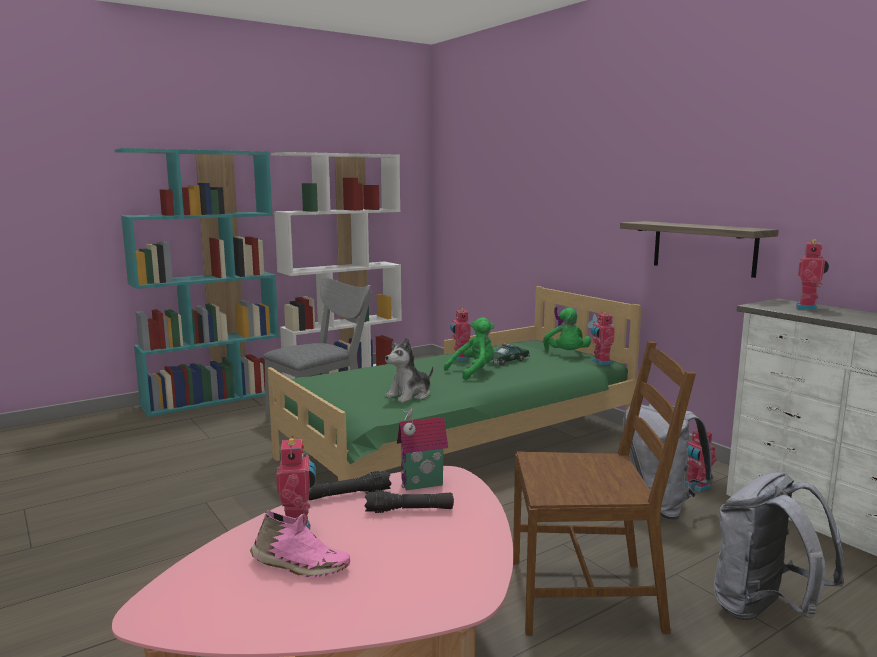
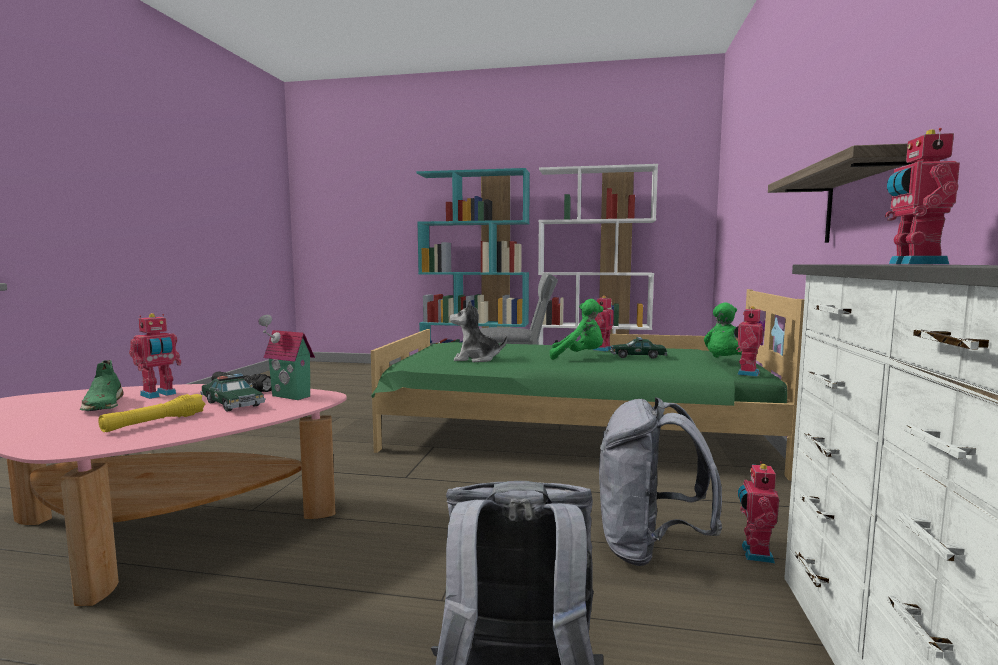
camera: 45 degrees right, 5 degrees down
(299, 566) = (103, 405): pink shoe -> green shoe
(409, 510) = (232, 404): black flashlight -> toy car
(428, 552) = (154, 422): none -> yellow flashlight
(586, 595) = (391, 573): brown chair -> none
(808, 308) = (913, 264): toy robot -> toy robot turned 120 degrees clockwise

